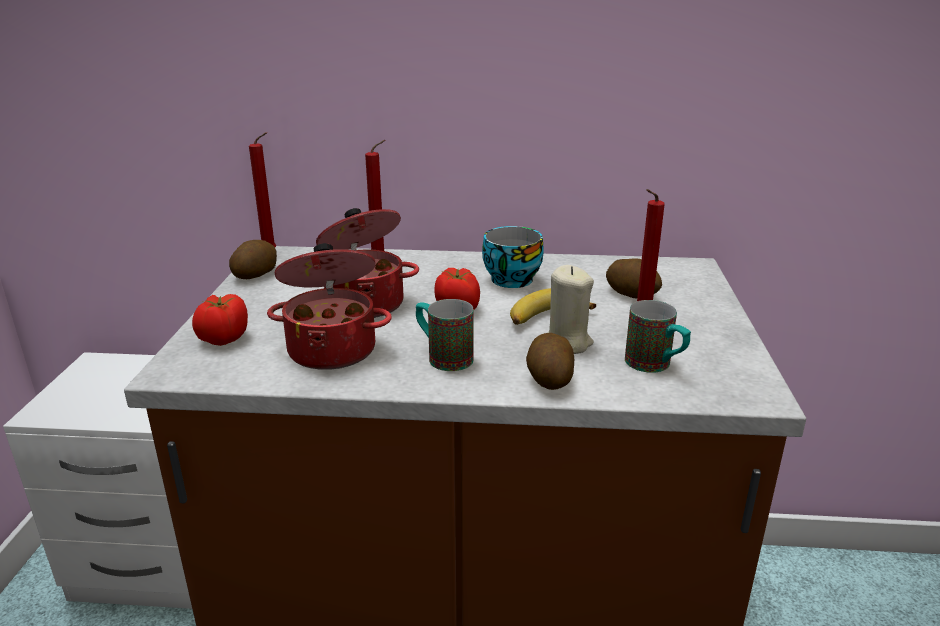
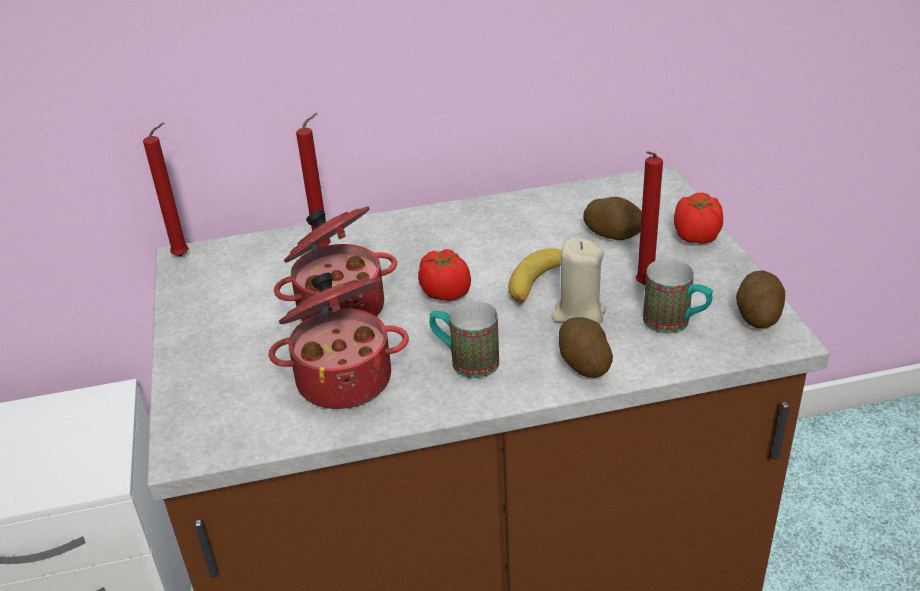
camera: 15 degrees left, 10 degrees up
(223, 339) = (214, 393): tomato -> tomato (695, 237)
(255, 274) = (187, 292): potato -> potato (758, 315)
(509, 278) = (478, 239): cup -> none

